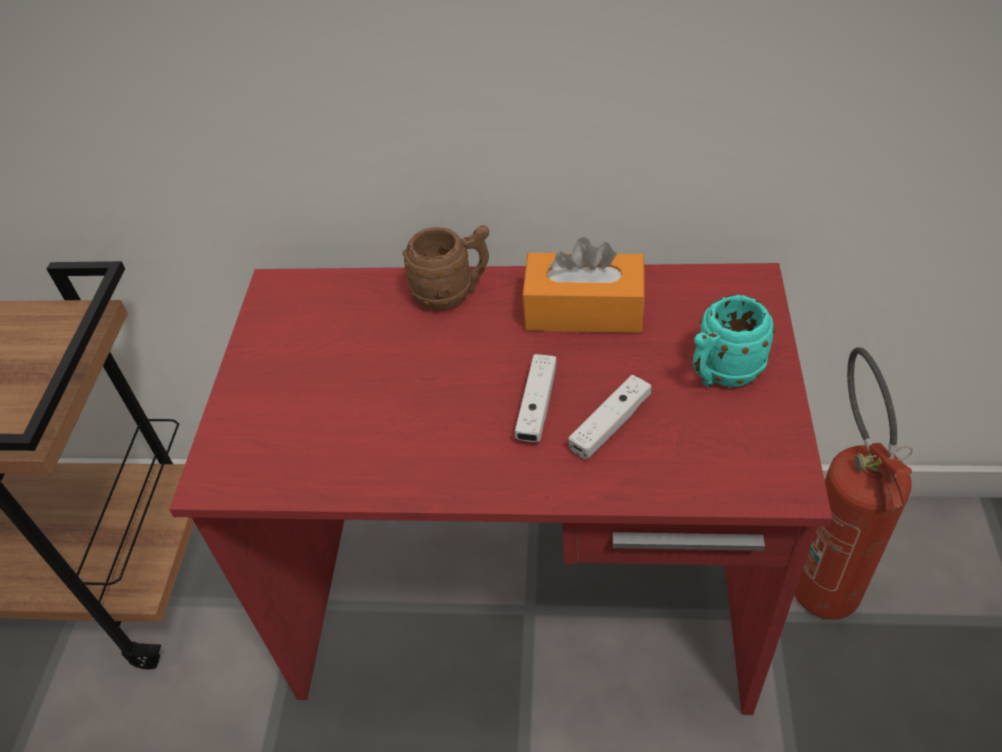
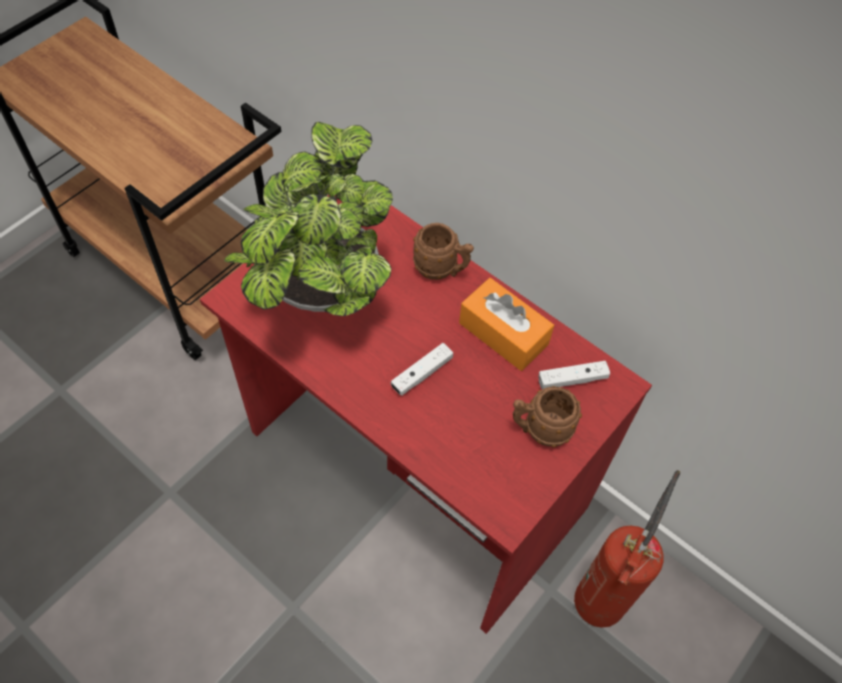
camera: 30 degrees right, 10 degrees up
(332, 403) = (321, 294): none -> potted plant
(610, 424) = (449, 413): white game controller -> white game controller (572, 379)
(721, 374) = (540, 429): turquoise mug -> brown mug

